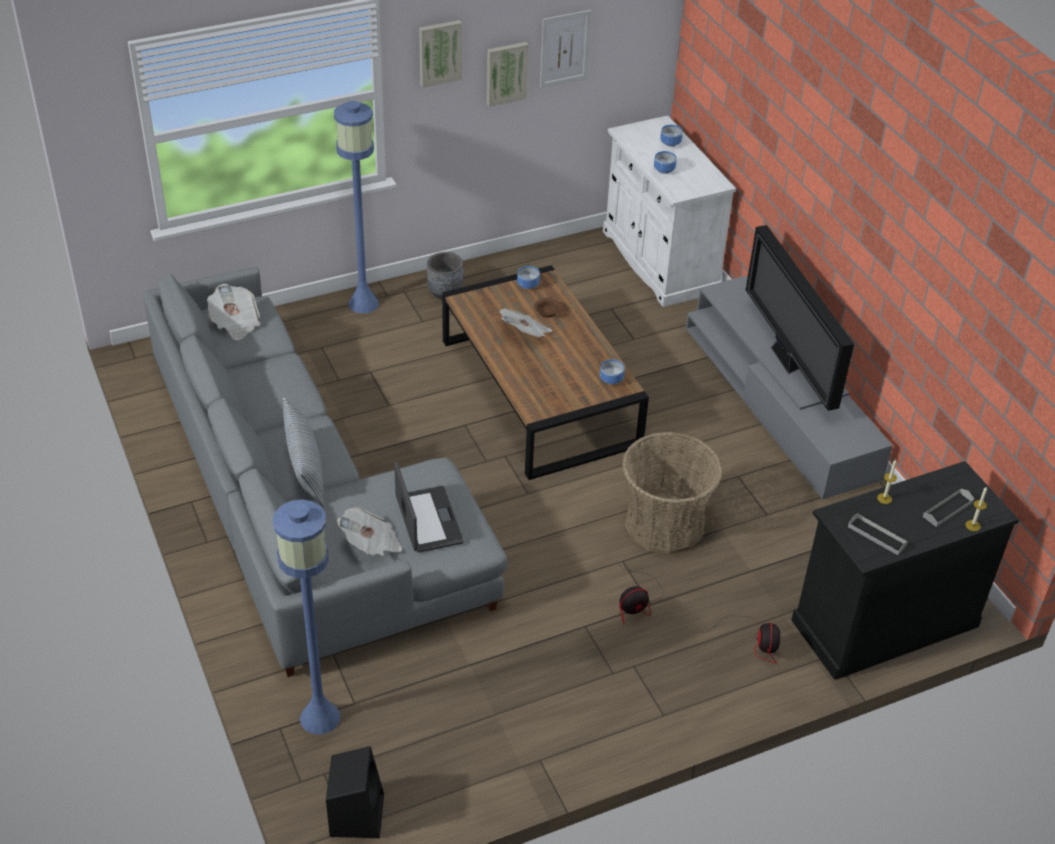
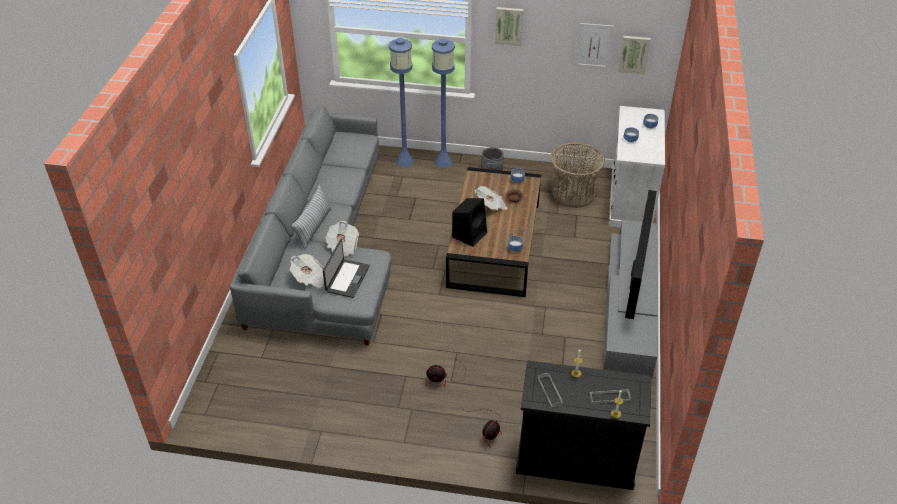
camera: 35 degrees right, 0 degrees up
(235, 323) = (347, 143): newspaper -> newspaper (342, 247)
(319, 717) = (239, 356): blue floor lamp -> blue floor lamp (404, 161)
(356, 813) = (215, 409): black speaker -> black speaker (470, 234)
(506, 73) = (552, 50): picture -> picture (634, 54)
(664, 524) = (498, 343): basket -> basket (573, 193)

